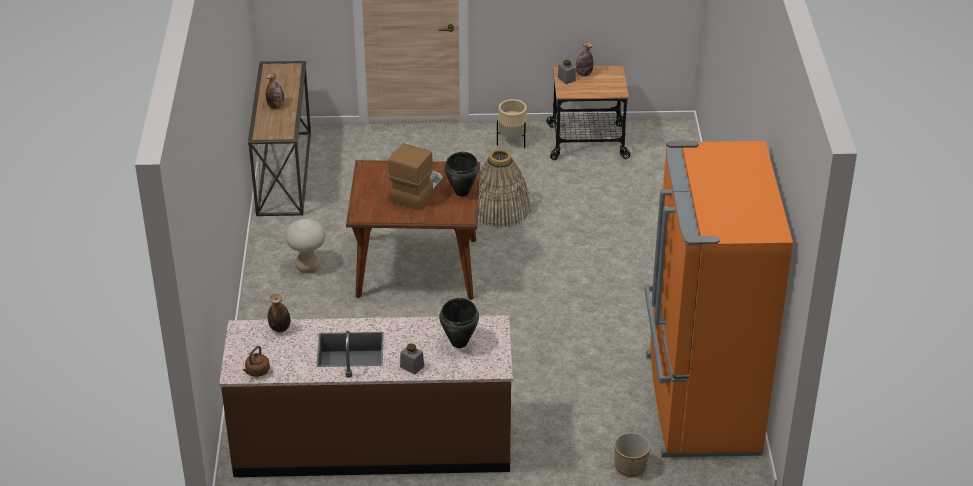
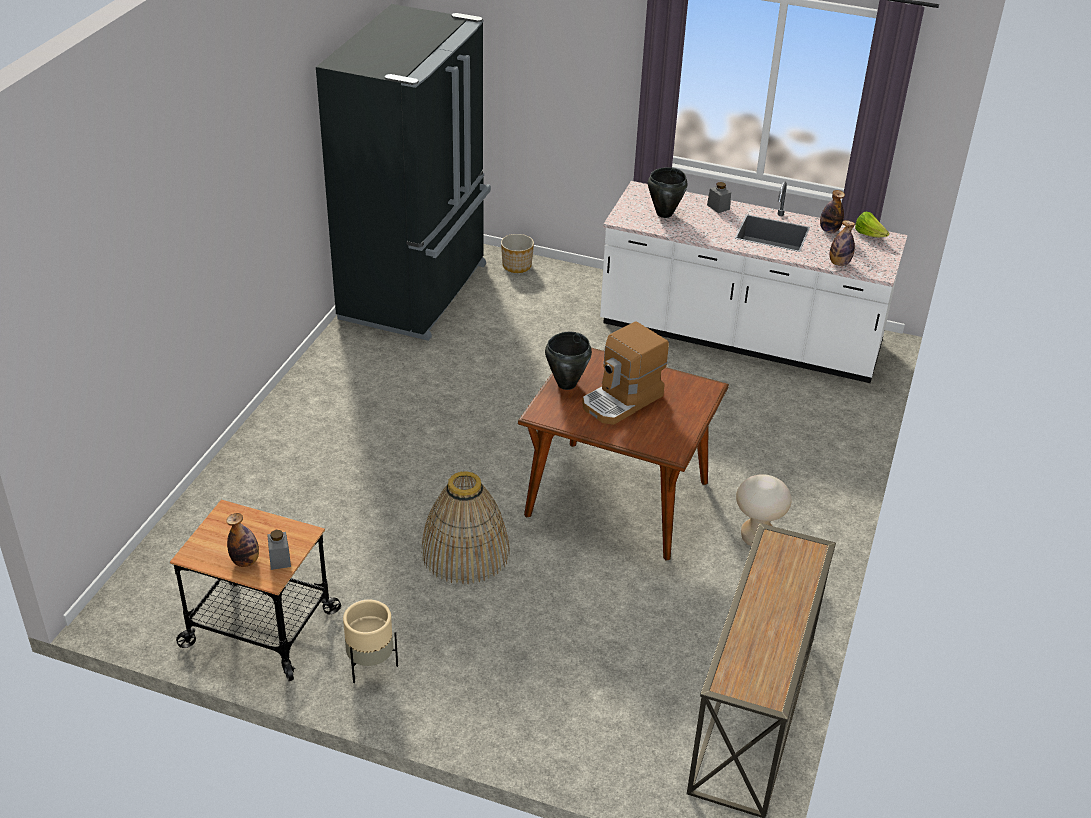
camera: 160 degrees left, 0 degrees up
(257, 372) = (869, 235): brown kettle -> lettuce
(276, 106) = (778, 600): bottle -> bottle (829, 230)
(373, 442) = (739, 337): brown counter -> white counter
(699, 404) = (417, 291): orange fridge -> black fridge

